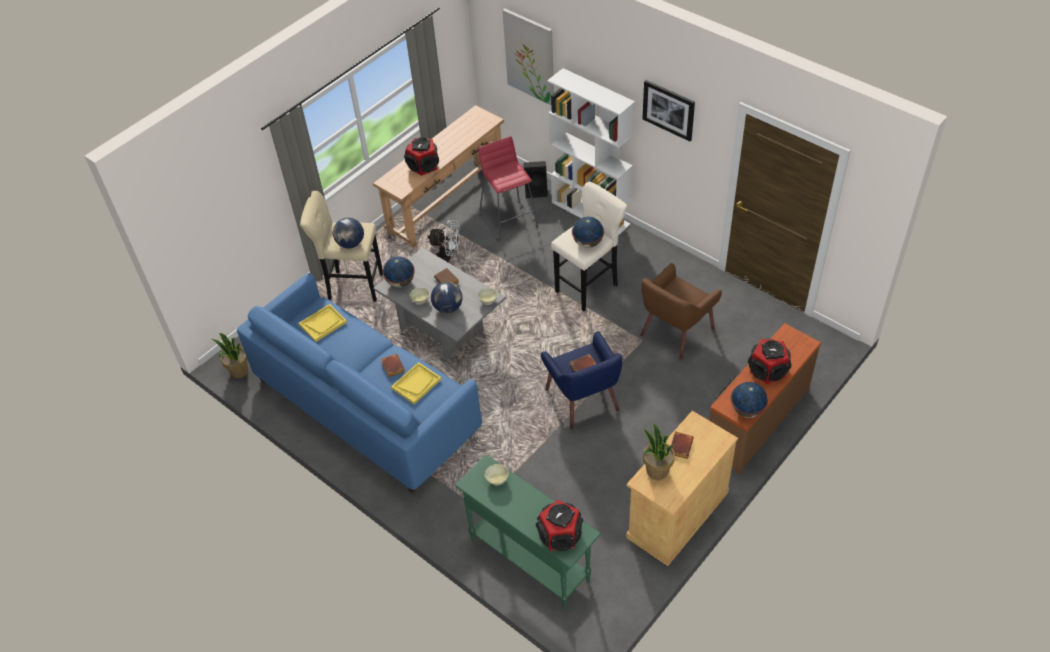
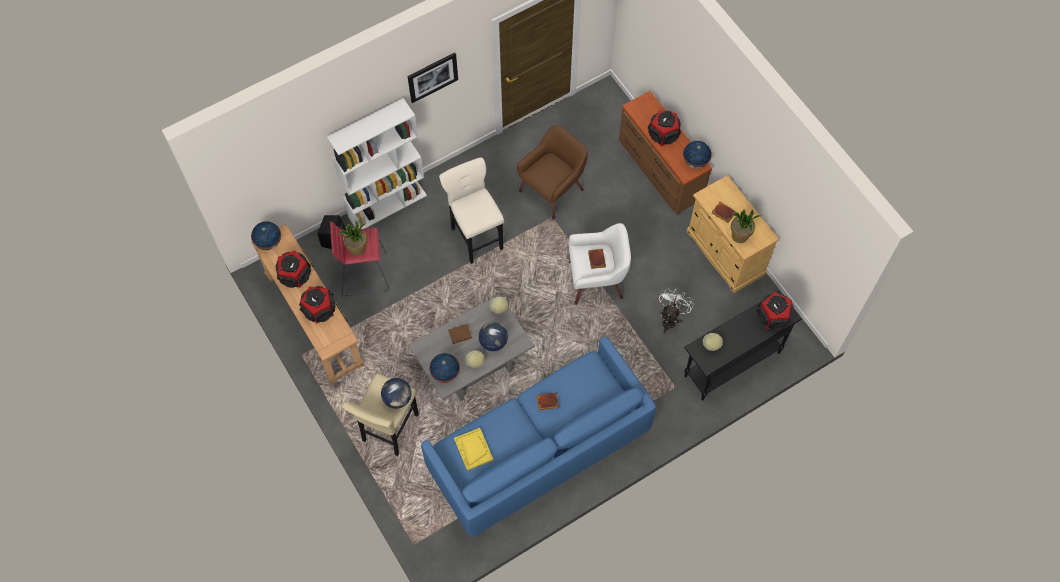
camera: 75 degrees left, 15 degrees up
(239, 371) = (455, 554): potted plant -> potted plant (357, 249)
(416, 384) = (573, 387): yellow tray -> none
(448, 258) = (390, 339): white fan -> white fan (670, 318)
(453, 140) = (295, 275): none -> speaker
(529, 559) = (731, 364): green console table -> black console table
(530, 57) = (286, 159): picture -> none
(583, 400) = (596, 280): blue armchair -> white armchair
(587, 243) = (483, 207): globe -> globe (268, 242)
(675, 331) = (552, 190): brown armchair -> brown armchair turned 105 degrees counterclockwise

